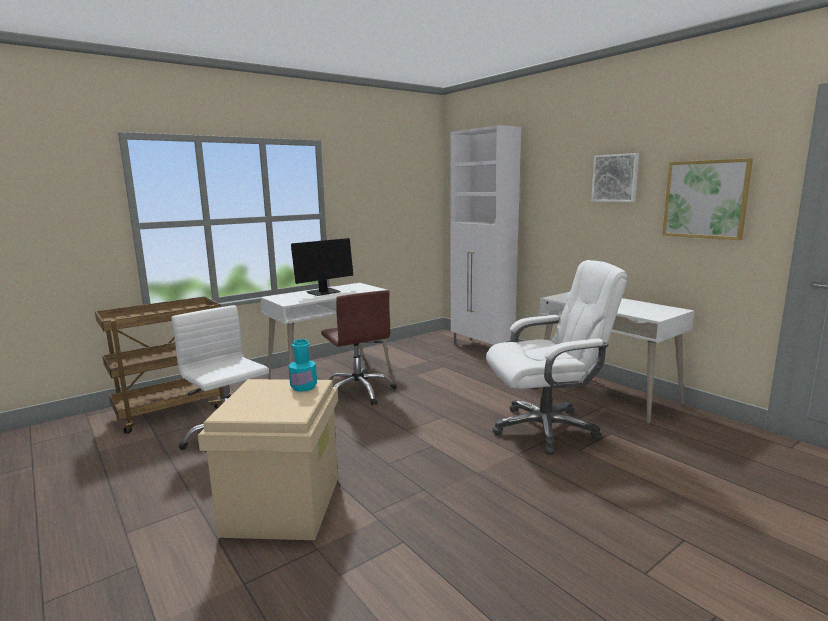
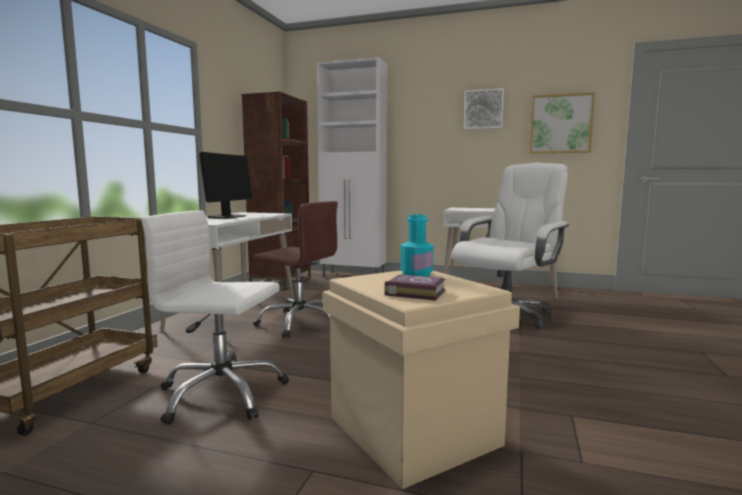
camera: 35 degrees left, 5 degrees down
(250, 406) = (414, 292): none -> book
(410, 345) = (281, 282): none -> brown bookcase

